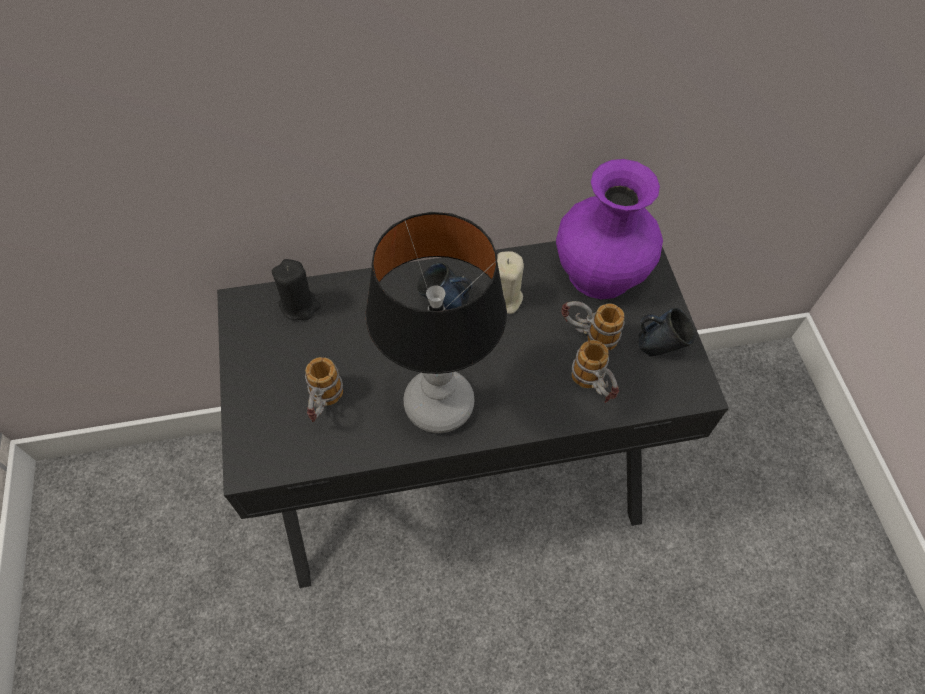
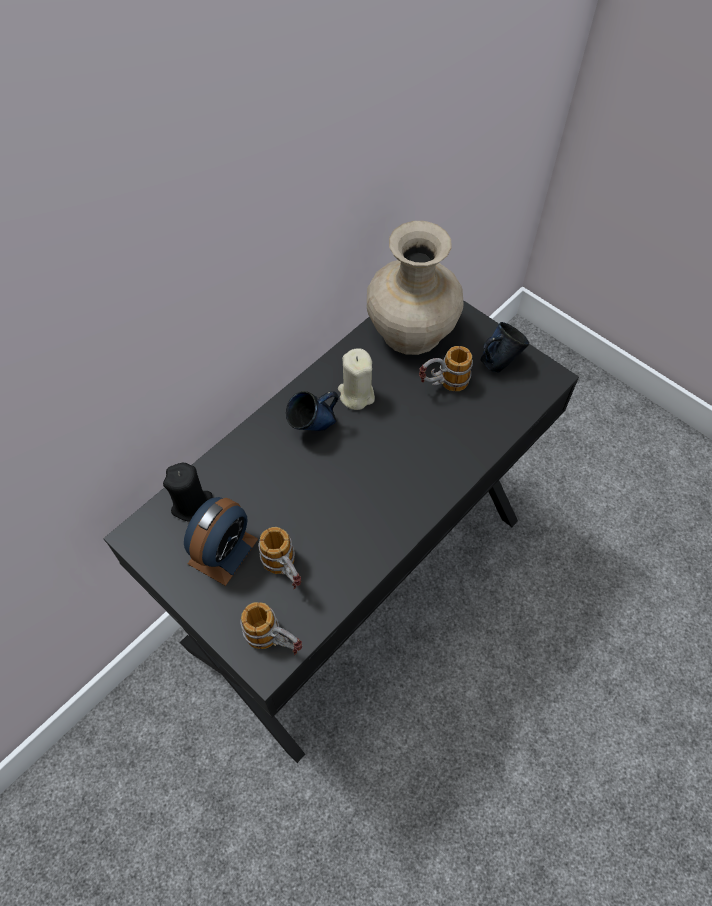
camera: 35 degrees left, 0 degrees up
(291, 357) = (223, 551): none -> alarm clock
(440, 403) = (376, 507): table lamp -> none
(593, 387) = (478, 421): mug -> mug (275, 641)
(600, 273) = (412, 331): purple vase -> beige vase

